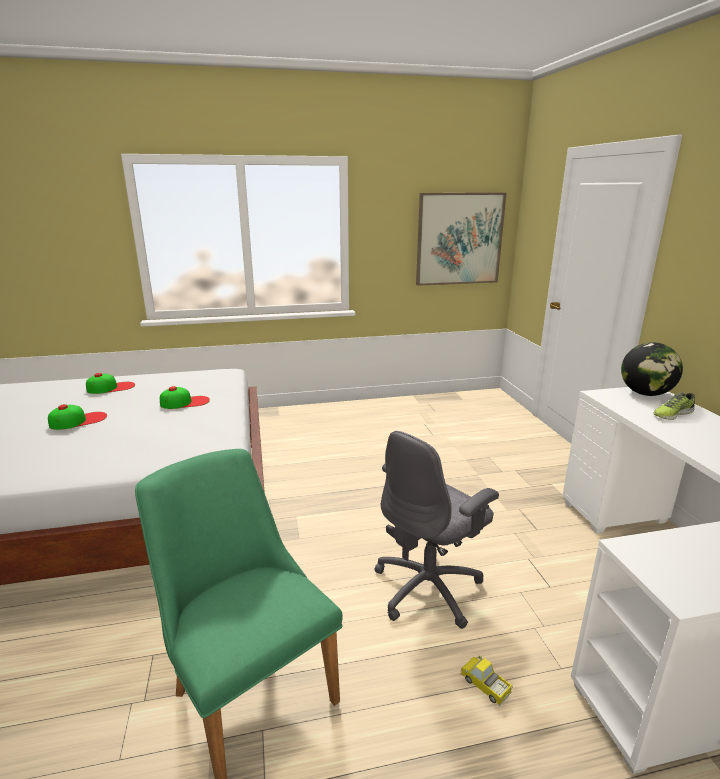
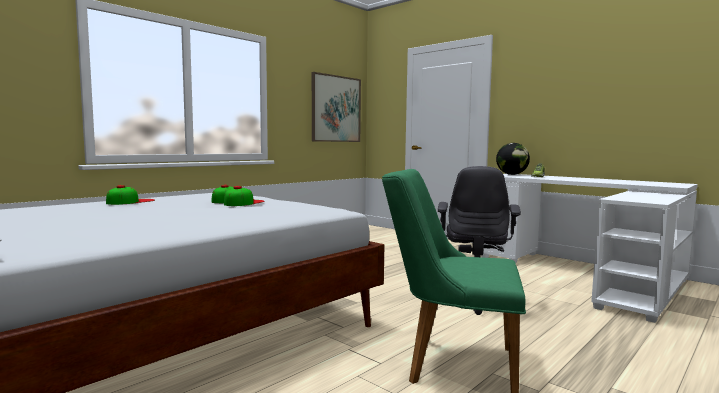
camera: 35 degrees left, 15 degrees down
(78, 420) = (158, 210): cap -> cap (244, 203)
(485, 685) = (562, 320): toy truck -> none

